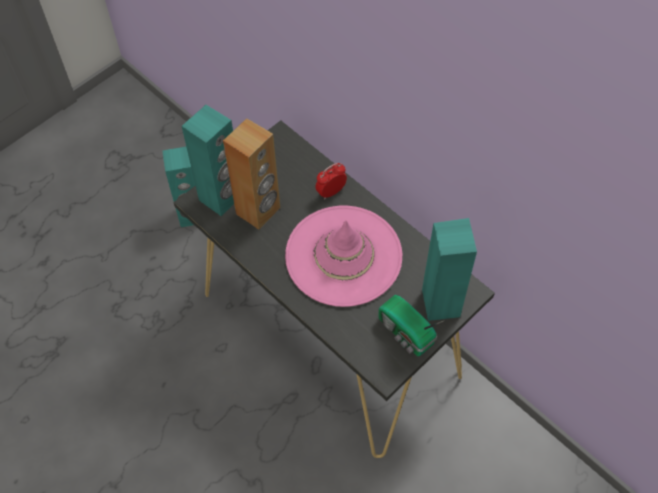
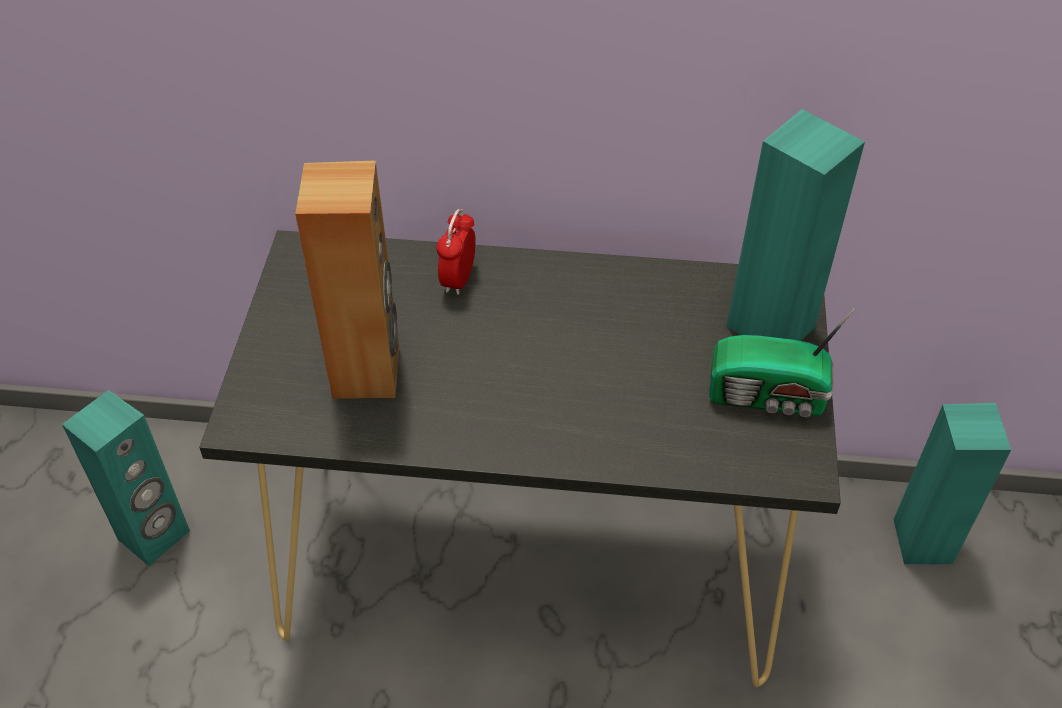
camera: 40 degrees left, 10 degrees down
(221, 198) = (283, 390): turquoise speaker -> turquoise speaker (923, 541)
(343, 255) = (568, 352): pink hat -> none

